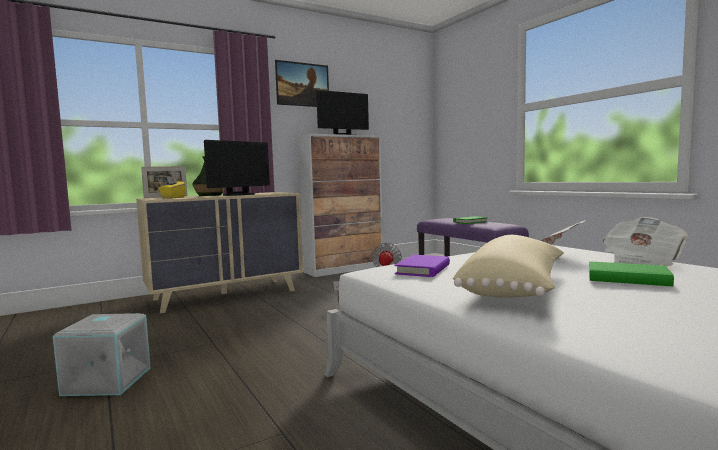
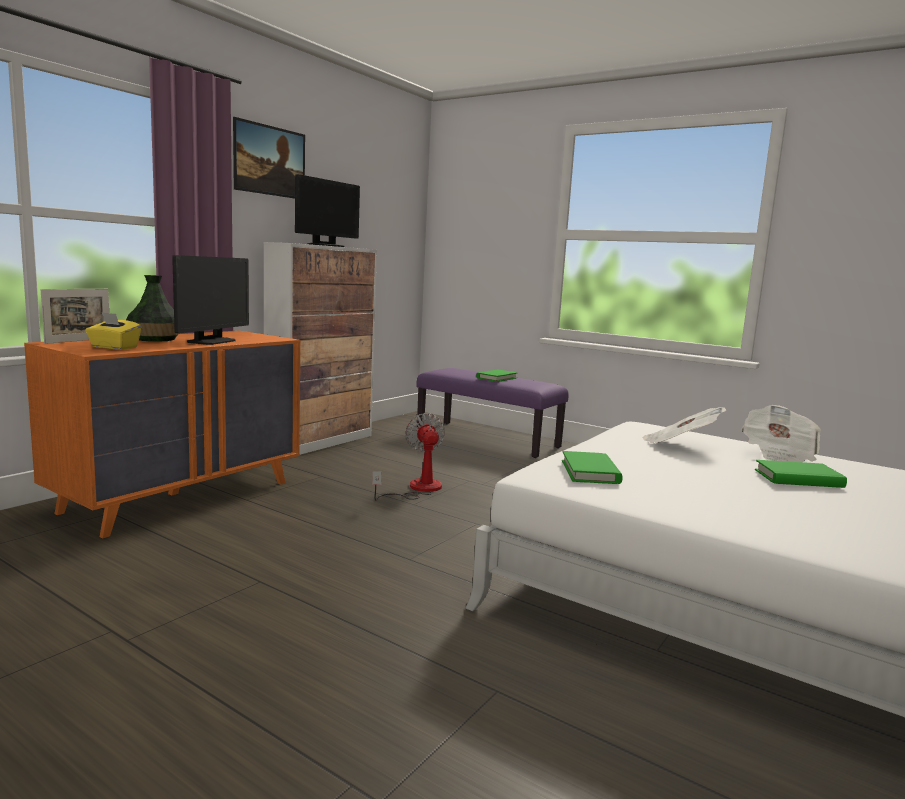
camera: 25 degrees left, 5 degrees up
(106, 381) = (161, 664): grey storage box -> none
(226, 295) = (181, 496): beige dresser -> orange dresser
(423, 269) = (590, 472): purple book -> green book
(516, 288) = (721, 497): beige pillow -> none

